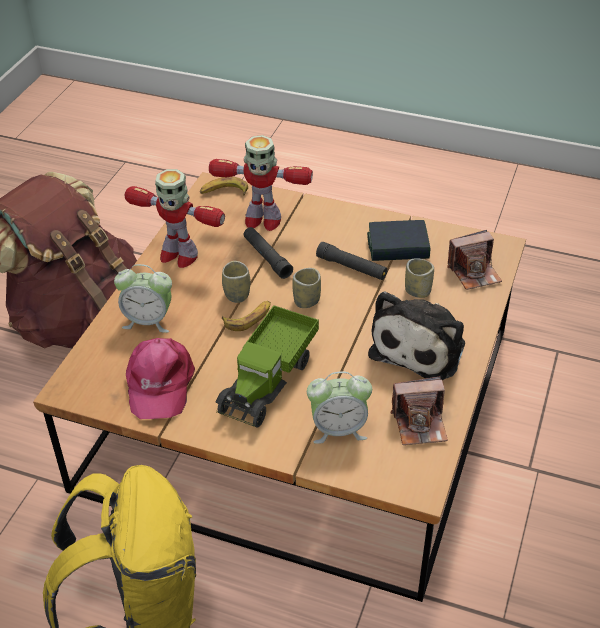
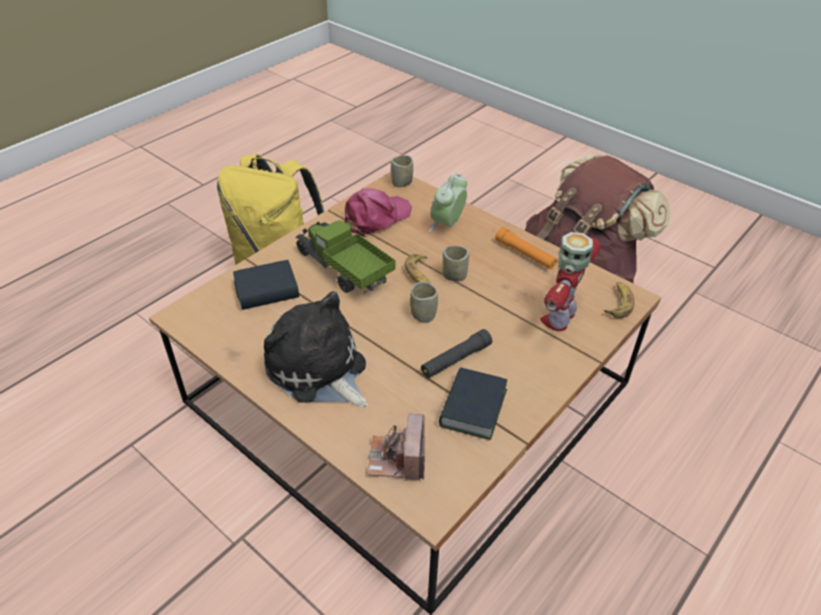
camera: 110 degrees right, 0 degrees up
(159, 383) = (376, 218): pink cap -> pink cap turned 120 degrees clockwise
(178, 255) = (525, 254): toy robot -> orange flashlight
(267, 257) = (498, 306): black flashlight -> none
(338, 429) = (267, 290): alarm clock -> book
(417, 291) = (394, 397): cup -> cup (401, 183)
(420, 424) = (236, 337): camera -> none

